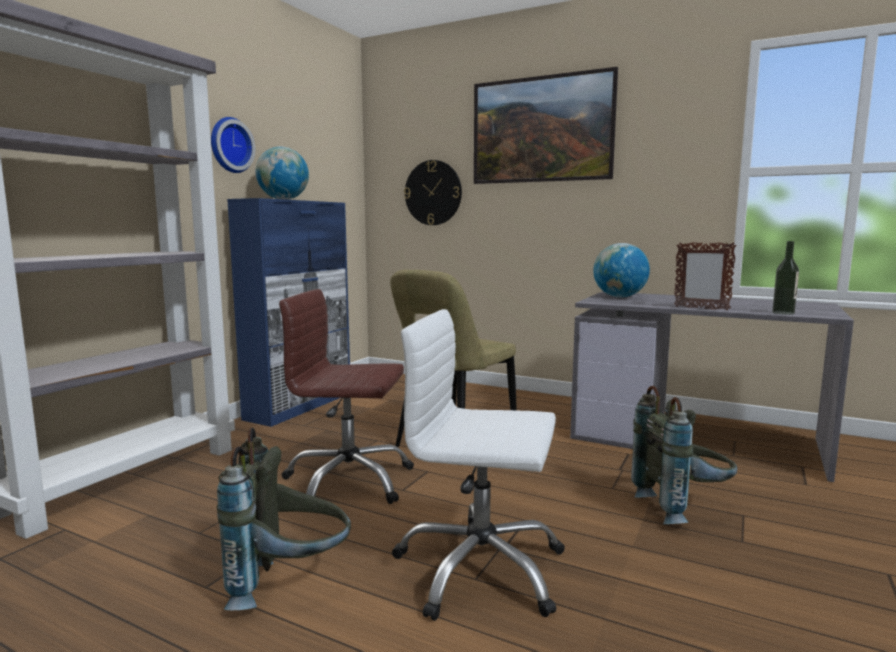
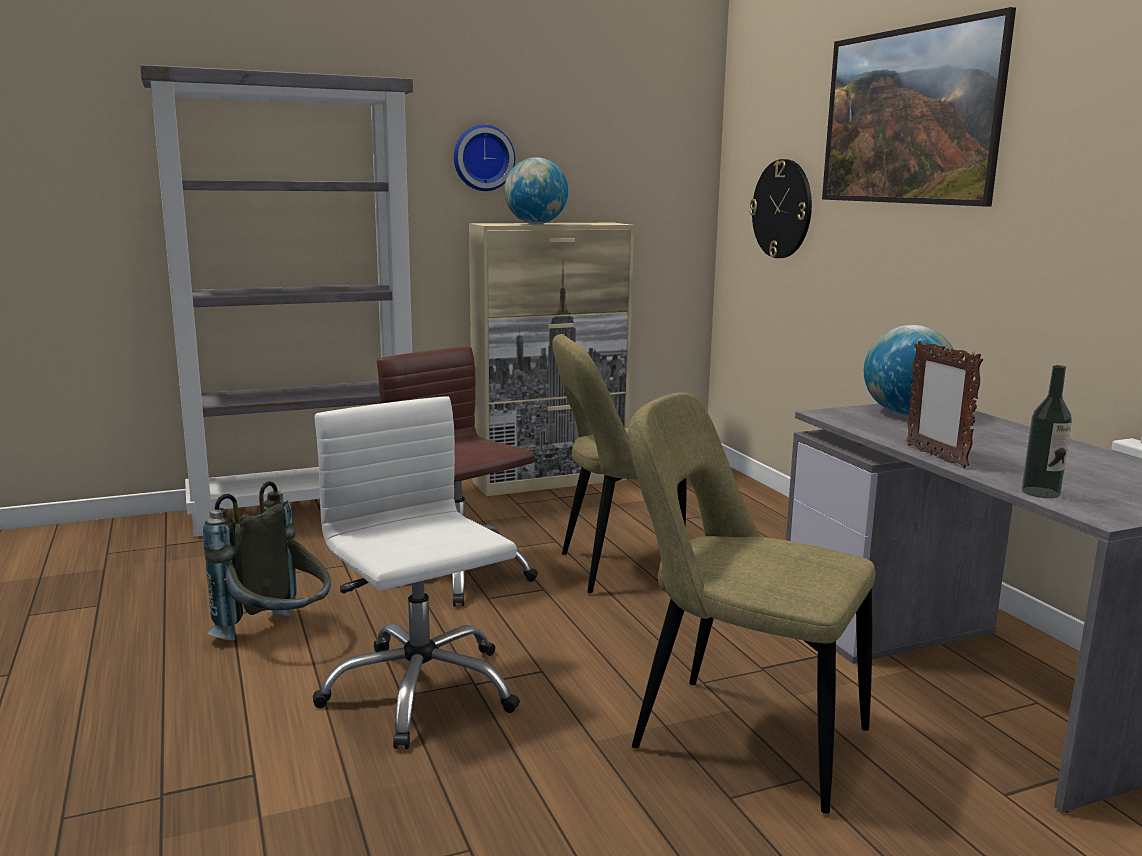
camera: 40 degrees right, 5 degrees up
(300, 405) = (551, 480): blue cabinet -> beige cabinet
(682, 508) = (739, 736): grey backpack -> beige chair

